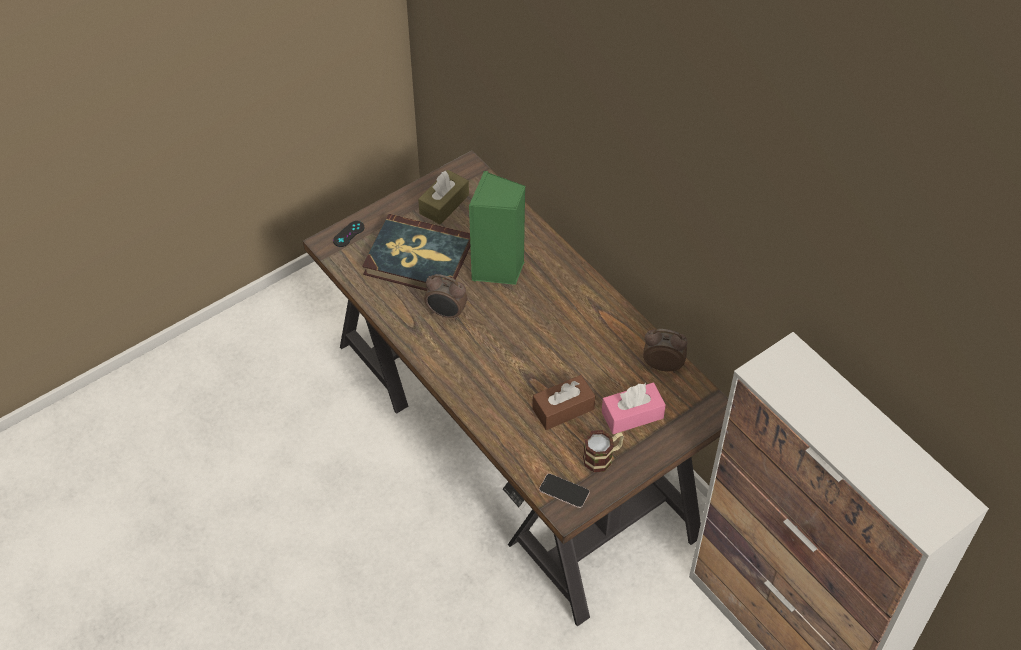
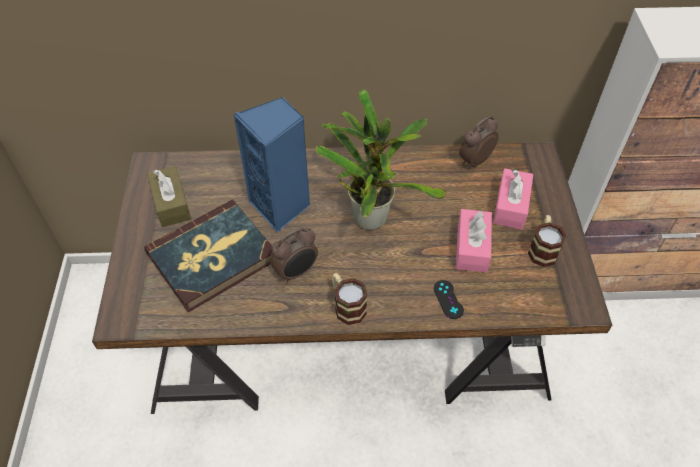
camera: 55 degrees left, 0 degrees up
(348, 234) = (126, 296): black game controller -> black game controller (448, 299)
(441, 359) = (346, 306): none -> mug
(498, 269) = (281, 207): green speaker -> blue speaker
(539, 327) = (370, 215): none -> potted plant
(563, 409) = (472, 247): brown tissue box -> pink tissue box
(564, 491) = (562, 296): phone -> none

